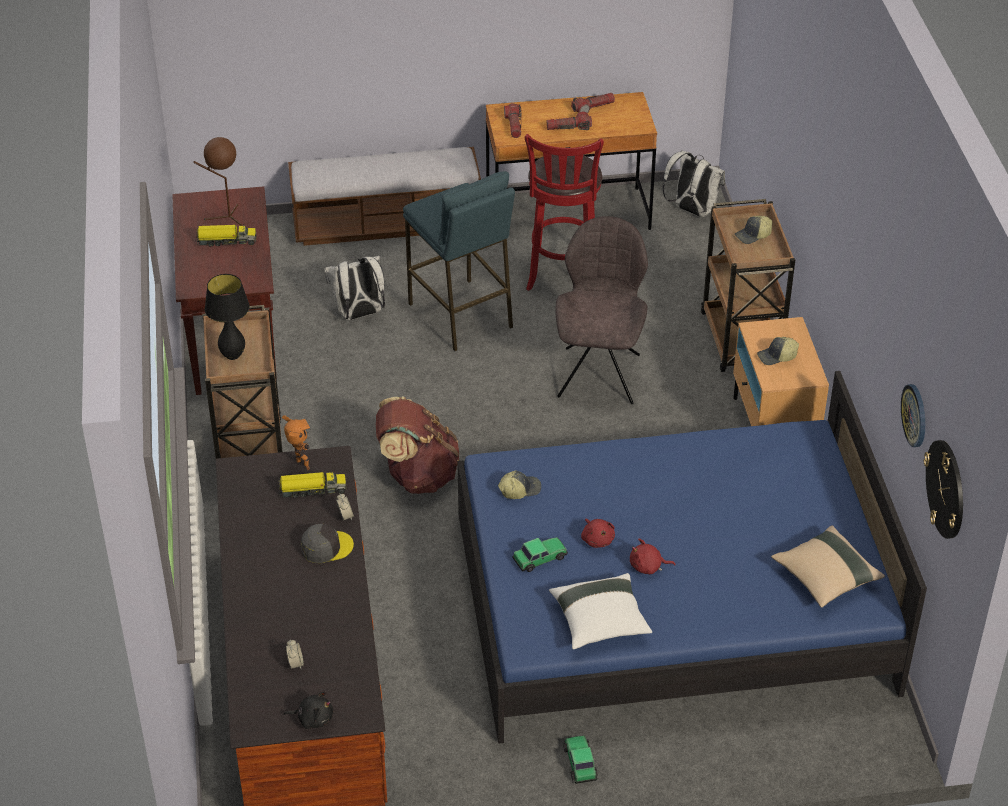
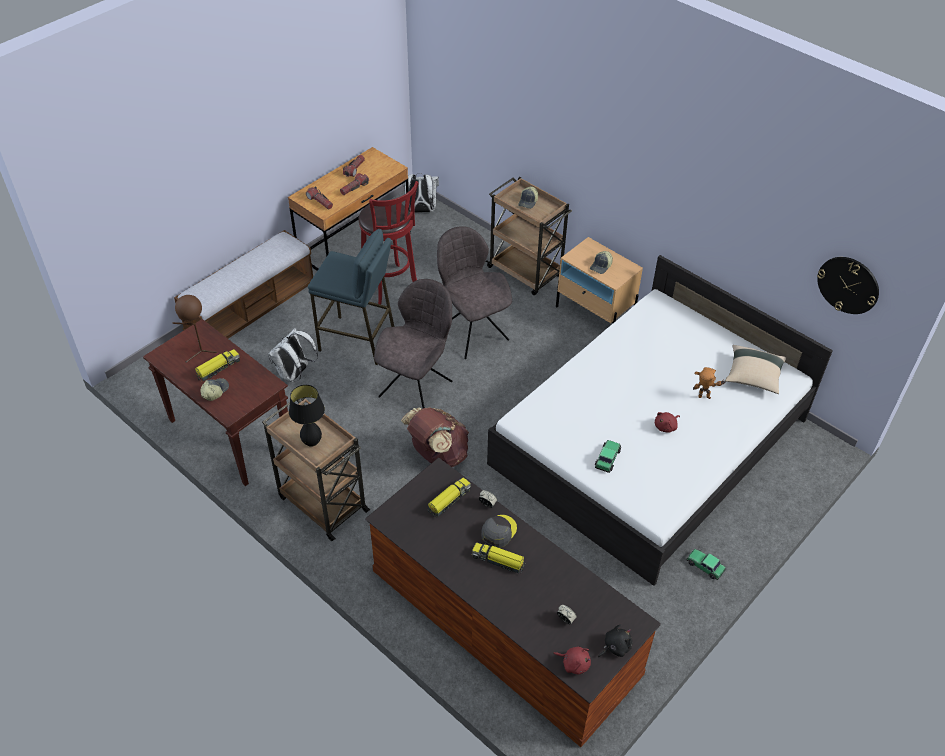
camera: 40 degrees left, 5 degrees up
(295, 572) = (498, 560): none -> toy truck
(301, 466) = (425, 489): toy robot -> toy robot (704, 399)
(472, 397) = (417, 387): none -> grey chair
(519, 489) = (551, 424): cap -> cap (214, 391)
(597, 539) = (624, 427): red plush toy -> red plush toy (574, 663)
(600, 622) = (679, 475): white pillow -> none
(671, 602) = (649, 441): blue bed -> white bed
(915, 415) = (787, 252): wall clock -> none

